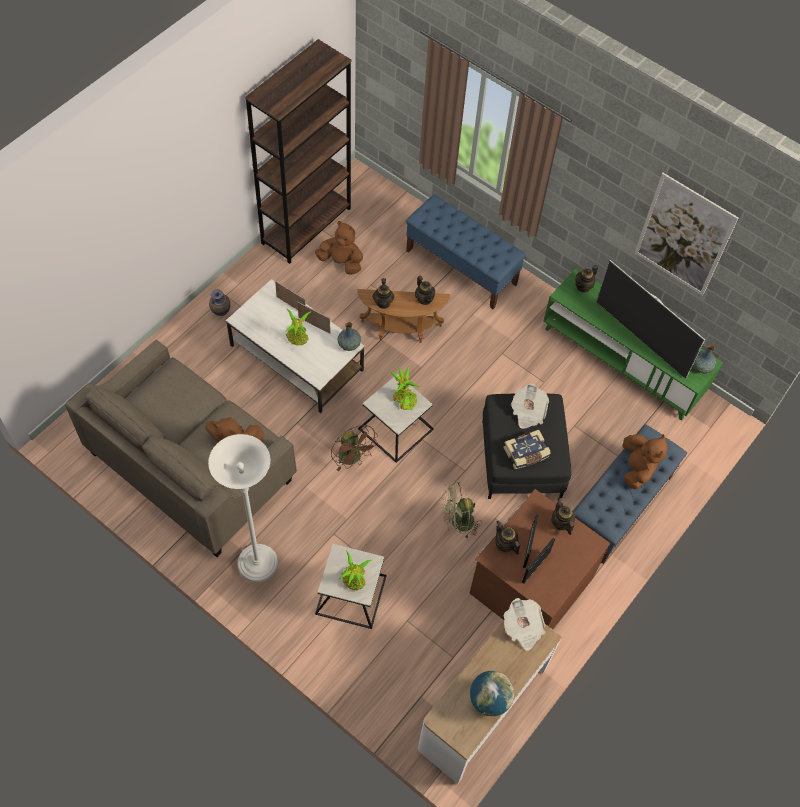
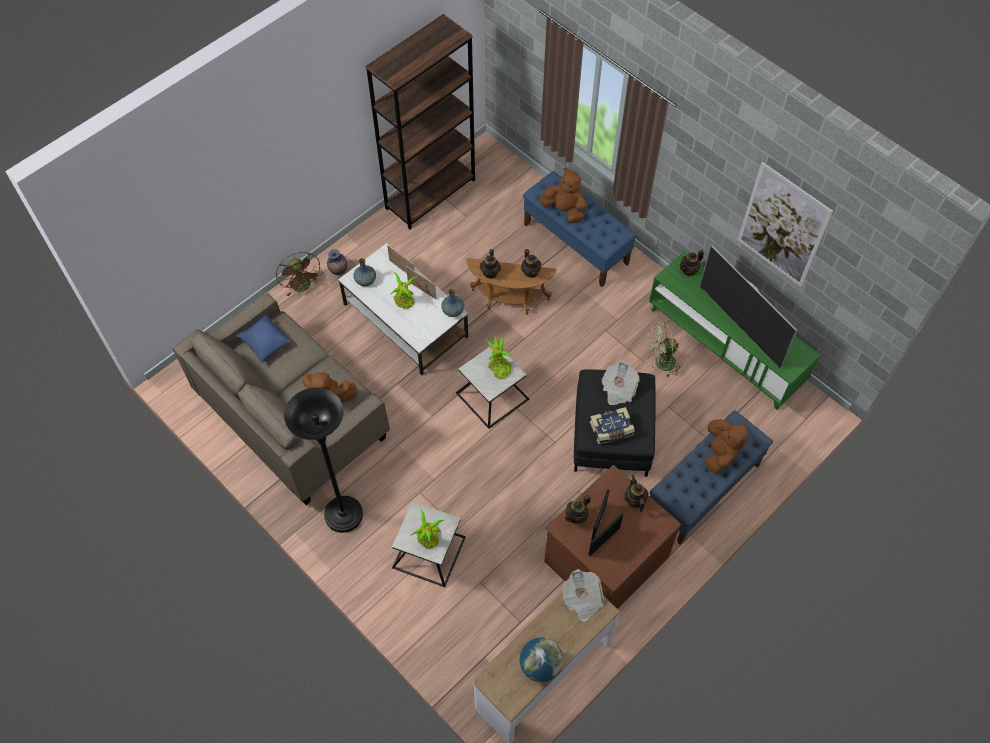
camera: 10 degrees right, 0 degrees up
(159, 392) = (265, 343): none -> blue pillow
(257, 564) = (343, 515): white floor lamp -> black floor lamp
(341, 262) = (460, 231): brown plush toy -> brown plush toy (564, 210)
(353, 459) = (447, 422): brown fan -> brown fan (303, 287)
(457, 523) = (541, 492): green fan -> green fan (660, 364)
(505, 544) = (576, 516): teapot -> teapot turned 105 degrees counterclockwise
(701, 367) = (798, 358): vase -> vase (365, 281)

